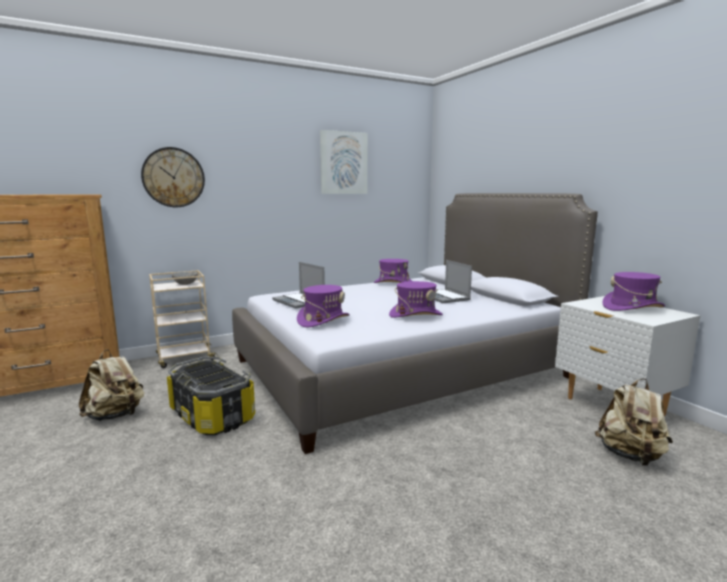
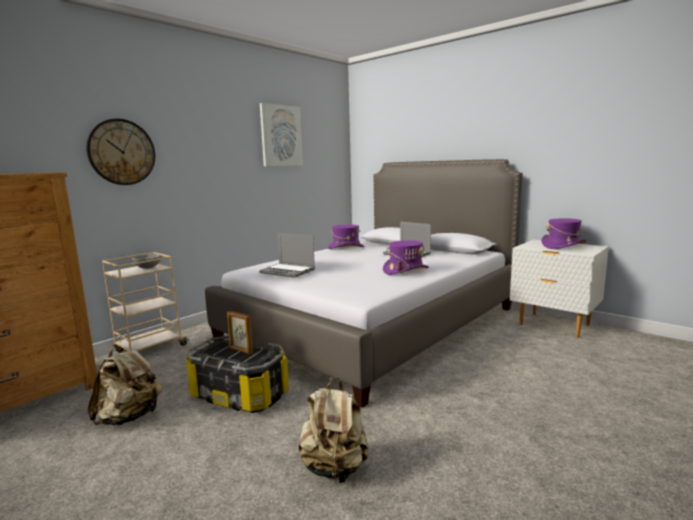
camera: 20 degrees left, 0 degrees up
(214, 373) = (241, 351): none -> picture frame
(323, 320) = (335, 284): purple hat -> none
(630, 456) = (592, 355): beige backpack -> beige backpack (335, 468)

